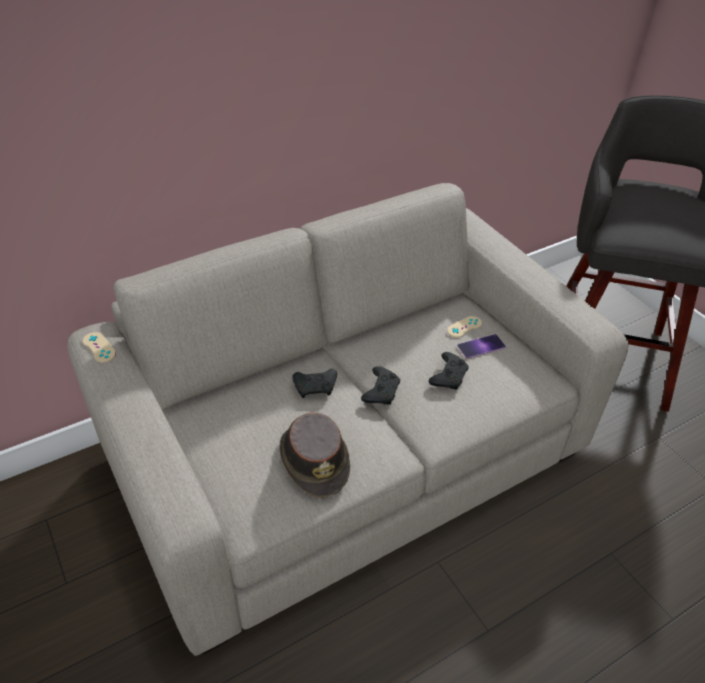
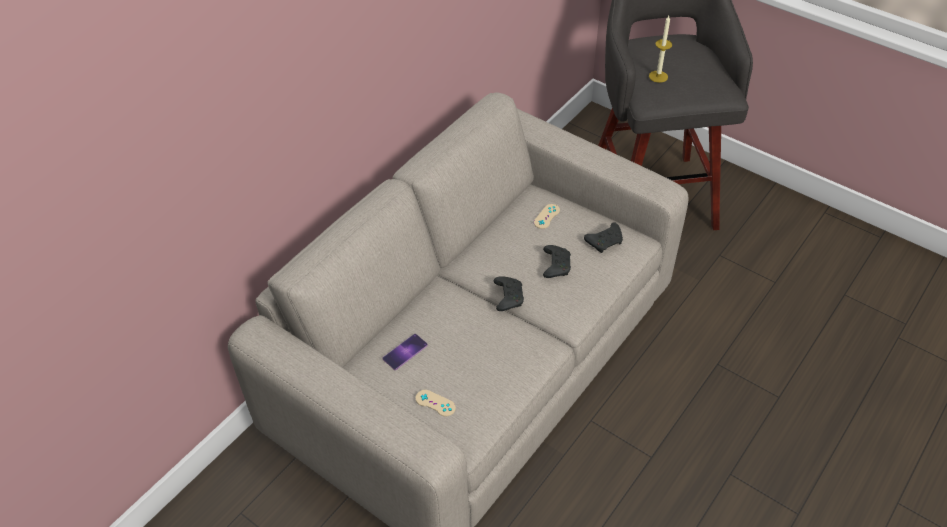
camera: 20 degrees left, 5 degrees up
(99, 347) = (267, 342): beige game controller -> beige game controller (435, 403)
(314, 459) = (486, 372): brown hat -> none
(316, 387) = (453, 312): black game controller -> black game controller (605, 241)
(481, 346) = (569, 230): phone -> phone (405, 352)
(637, 214) = (658, 76): none -> candle

